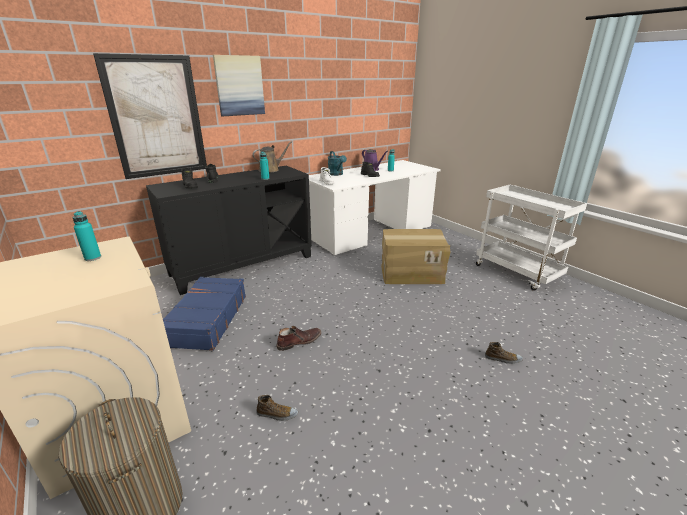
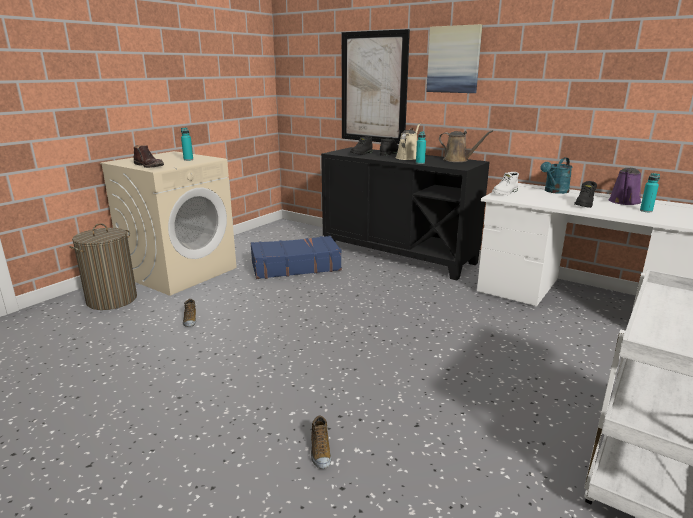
camera: 70 degrees right, 5 degrees down
(237, 178) = (408, 157): none -> beige watering can
(299, 341) = (286, 309): brown boot -> brown boot (149, 166)
(411, 273) = (494, 352): cardboard box -> none

